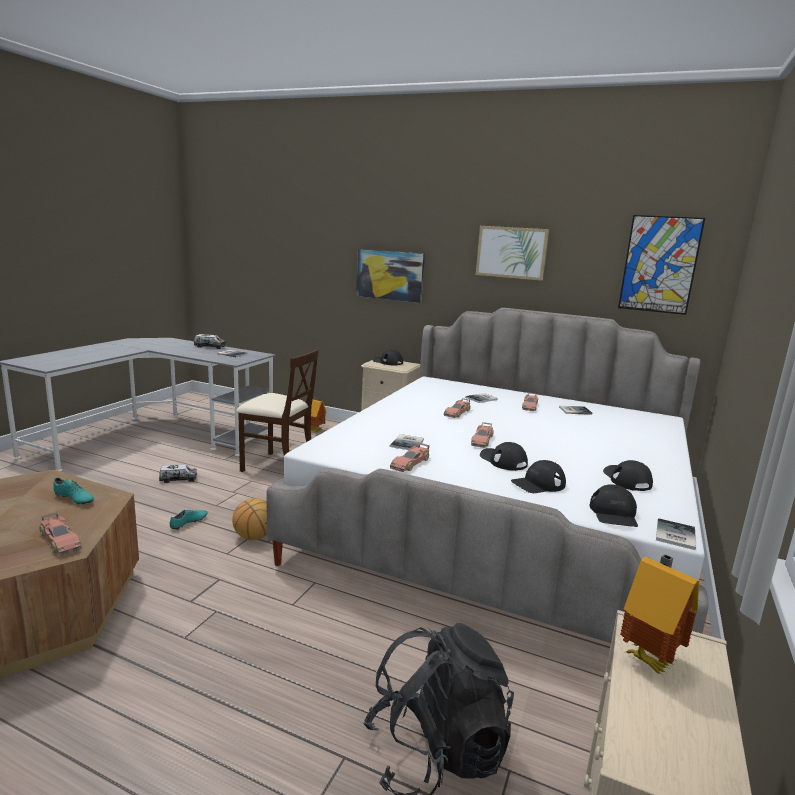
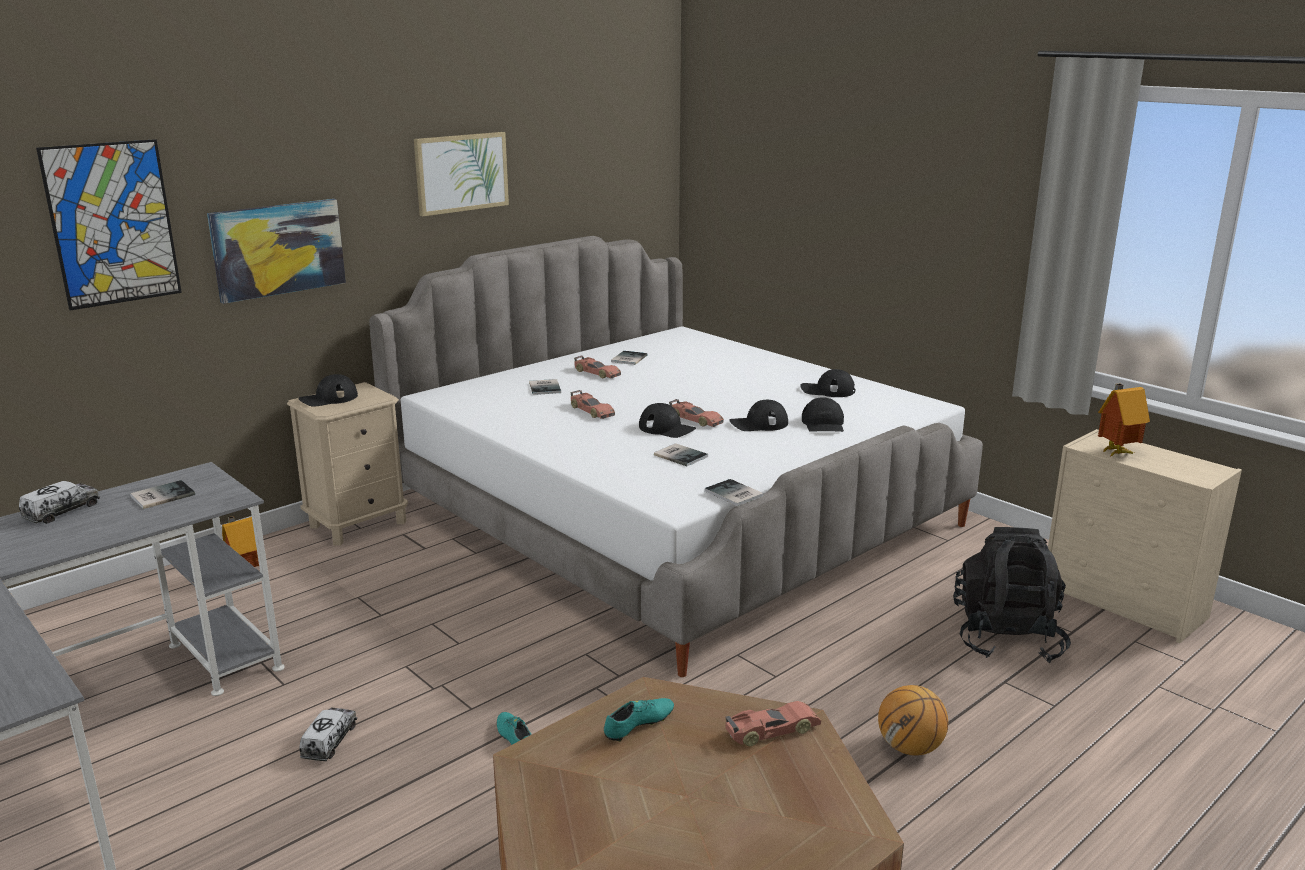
camera: 65 degrees left, 5 degrees up
(253, 537) = (600, 685): basketball -> basketball (910, 748)
(278, 466) = (372, 634): beige chair -> none
(410, 463) = (744, 465): toy car -> none
(614, 514) = (894, 414): black cap -> black cap (667, 428)
(659, 264) = (617, 158): picture -> picture (112, 224)
(673, 535) = (936, 406): book -> book (733, 494)

